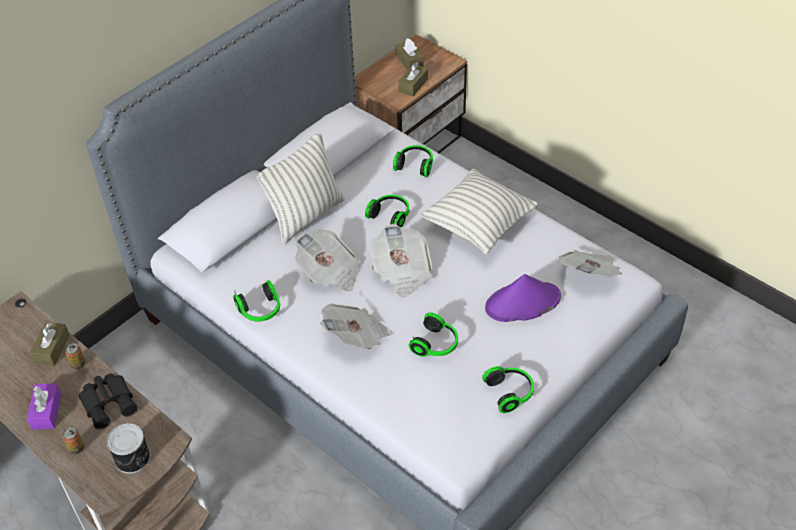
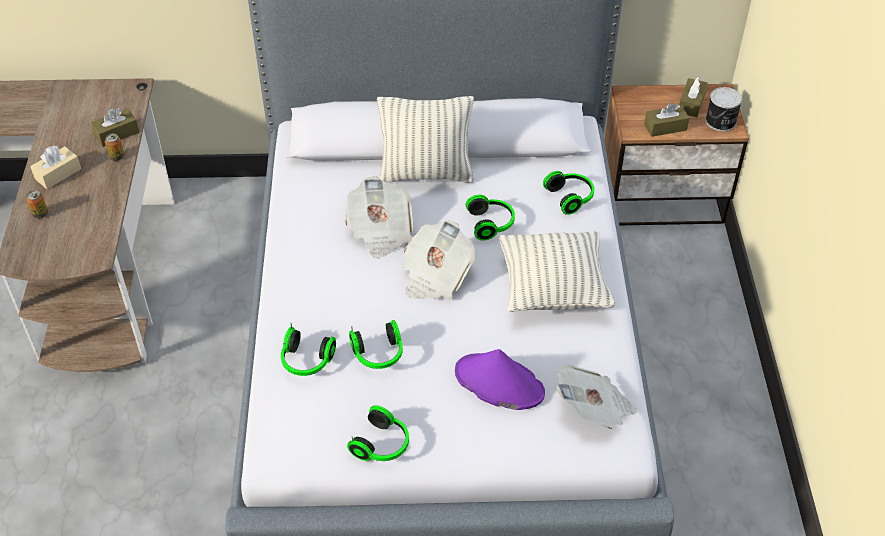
camera: 45 degrees right, 0 degrees up
(46, 411) = (58, 174): purple tissue box -> beige tissue box
(109, 402) = (99, 199): black binoculars -> none
(133, 458) = (60, 251): can -> can (721, 121)
(261, 310) = (293, 220): headphones -> headphones (306, 362)
(357, 337) = (331, 298): newspaper -> none

